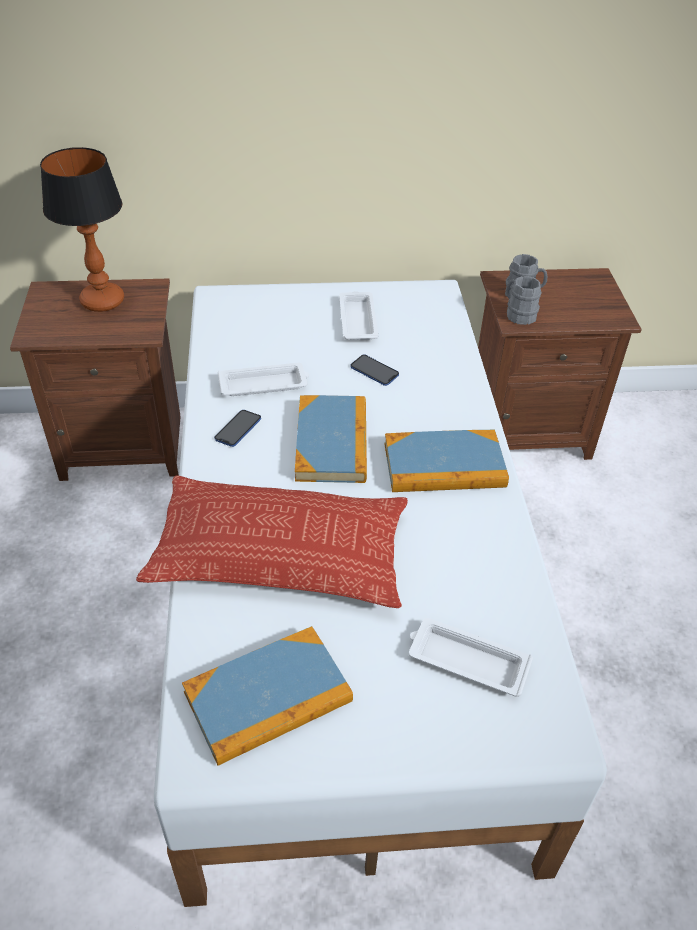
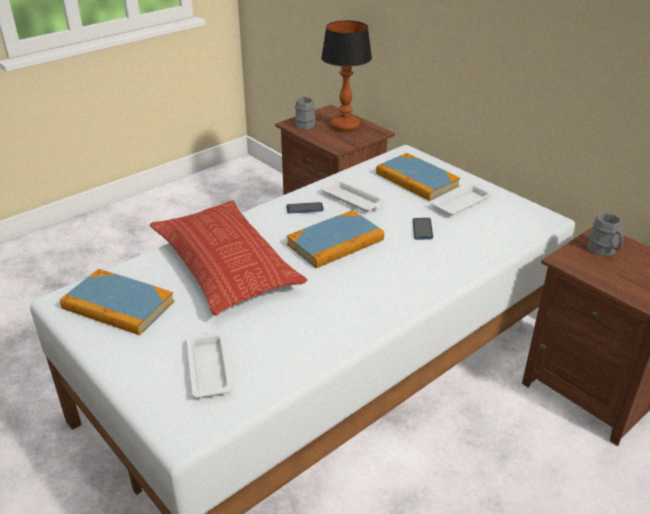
camera: 55 degrees right, 10 degrees down
(444, 466) = (370, 291): book -> book (416, 180)
(518, 314) = (575, 257): grey mug -> grey mug (306, 124)

